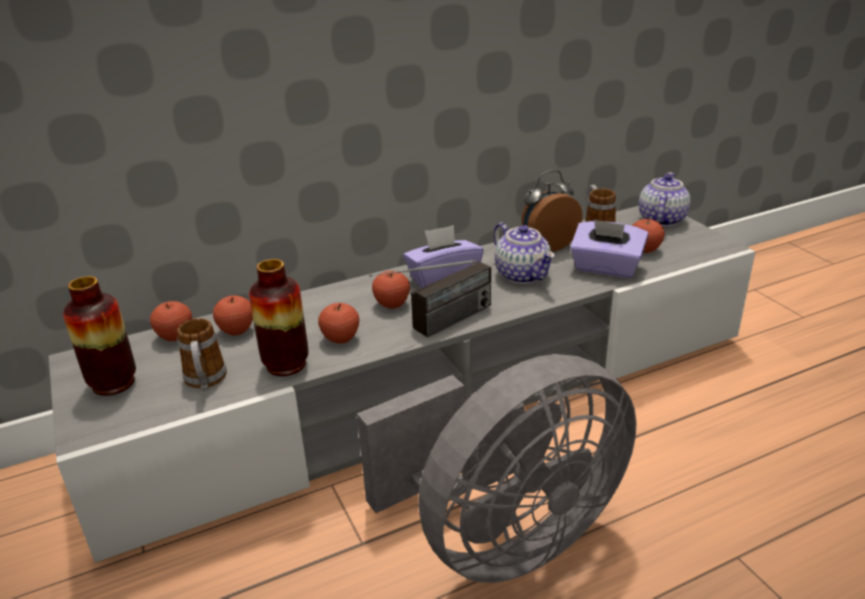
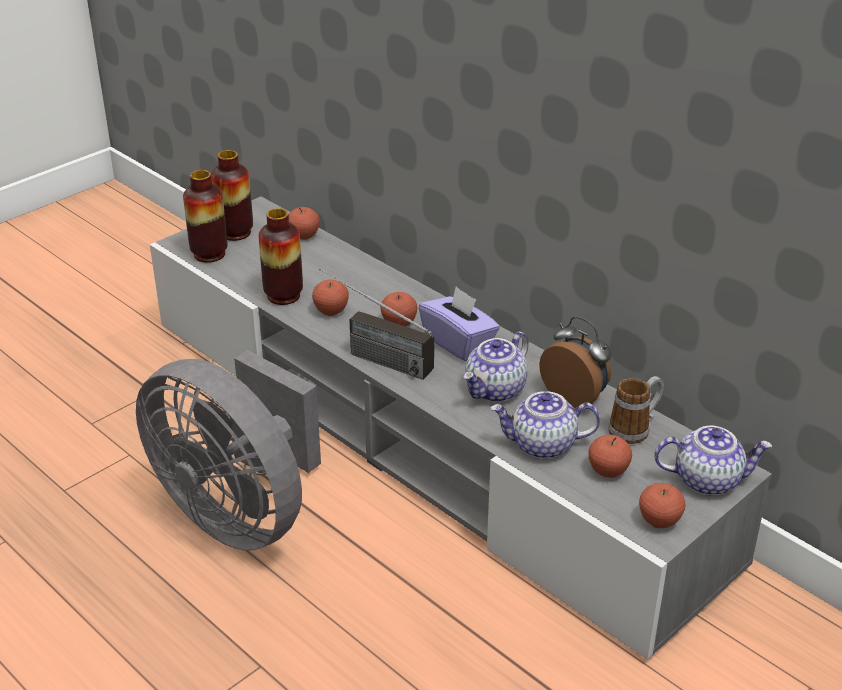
camera: 70 degrees right, 5 degrees up
(142, 409) = (209, 254): none -> vase
(205, 382) = (249, 268): mug -> none
(236, 330) = (323, 259): apple -> apple (659, 521)
(606, 268) = (542, 445): purple tissue box -> teapot

